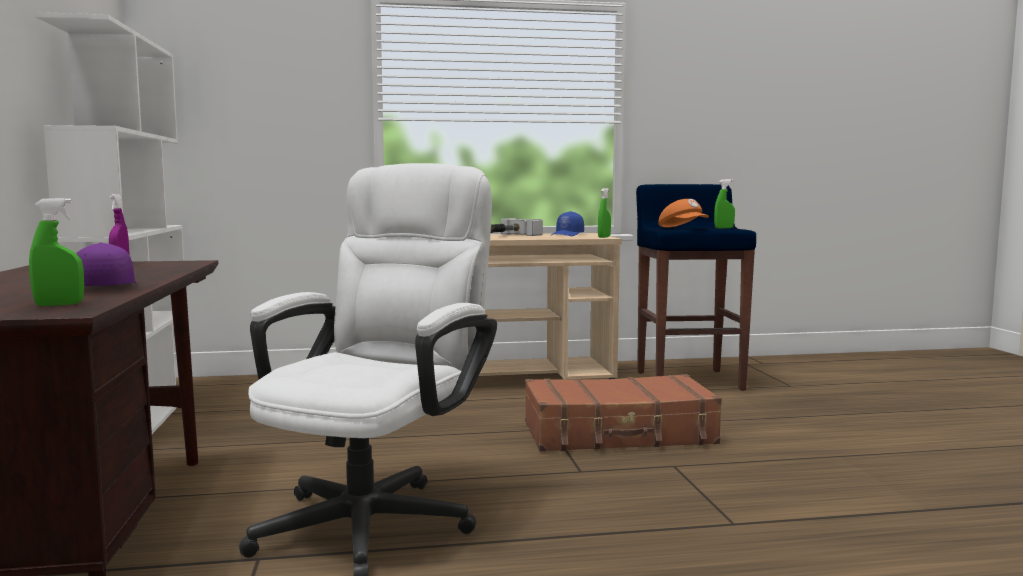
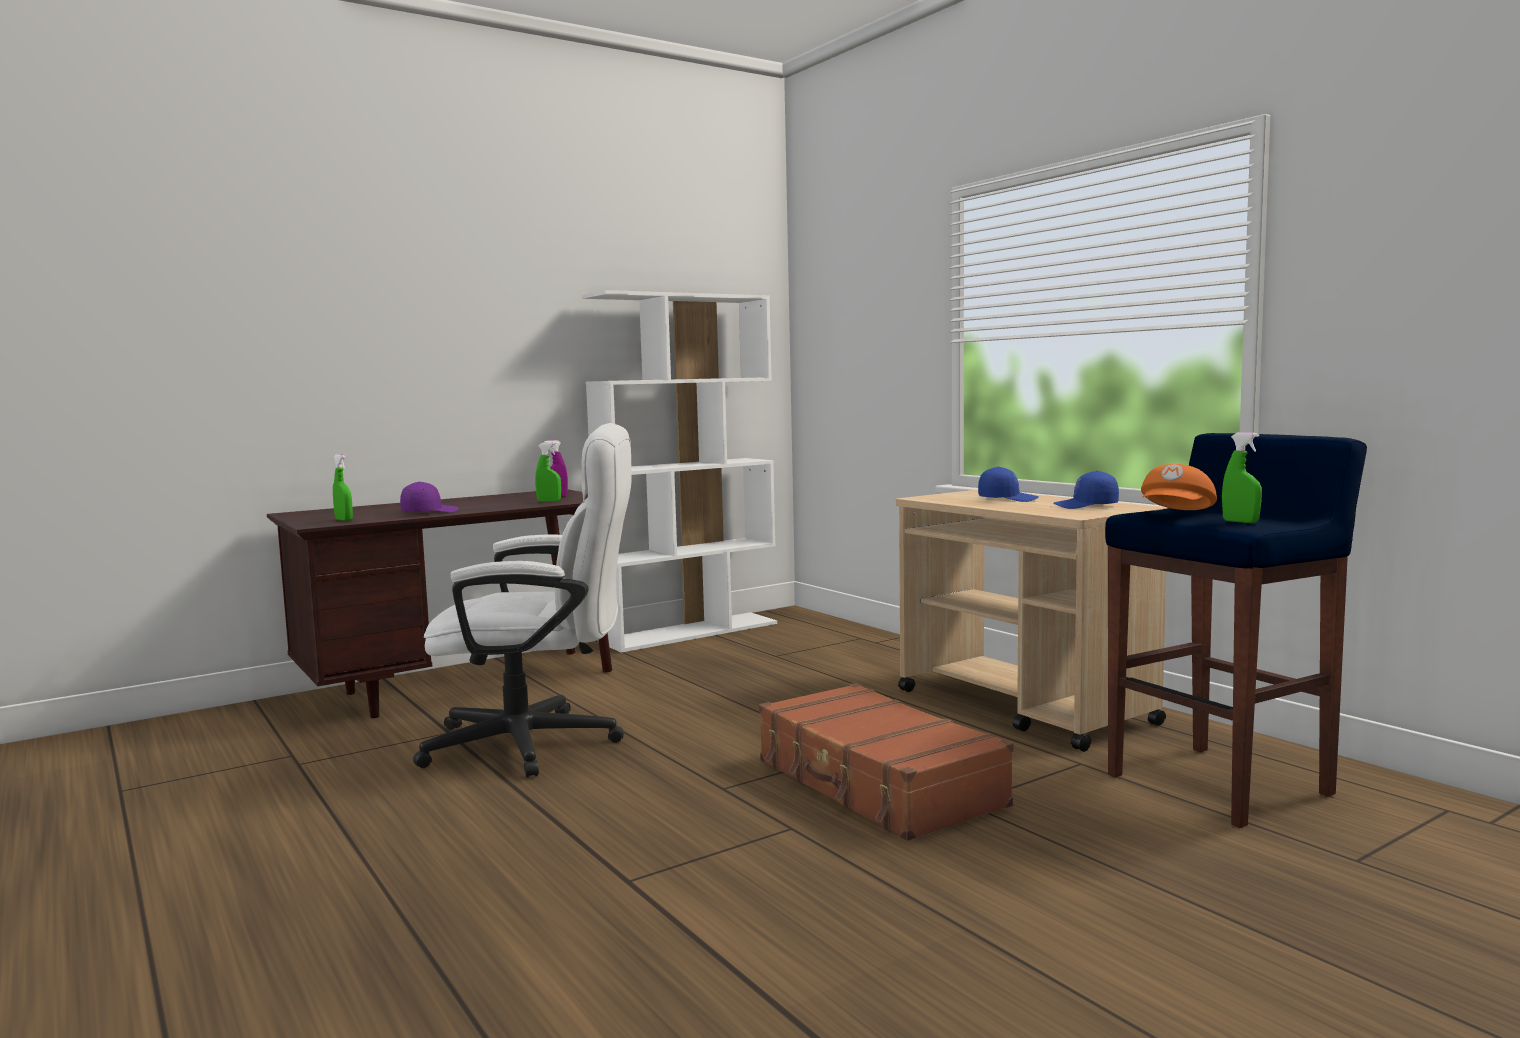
camera: 65 degrees right, 0 degrees up
(506, 236) = (1007, 499): hammer -> blue cap
(604, 237) = (1080, 515): green spray bottle -> green spray bottle (549, 501)

